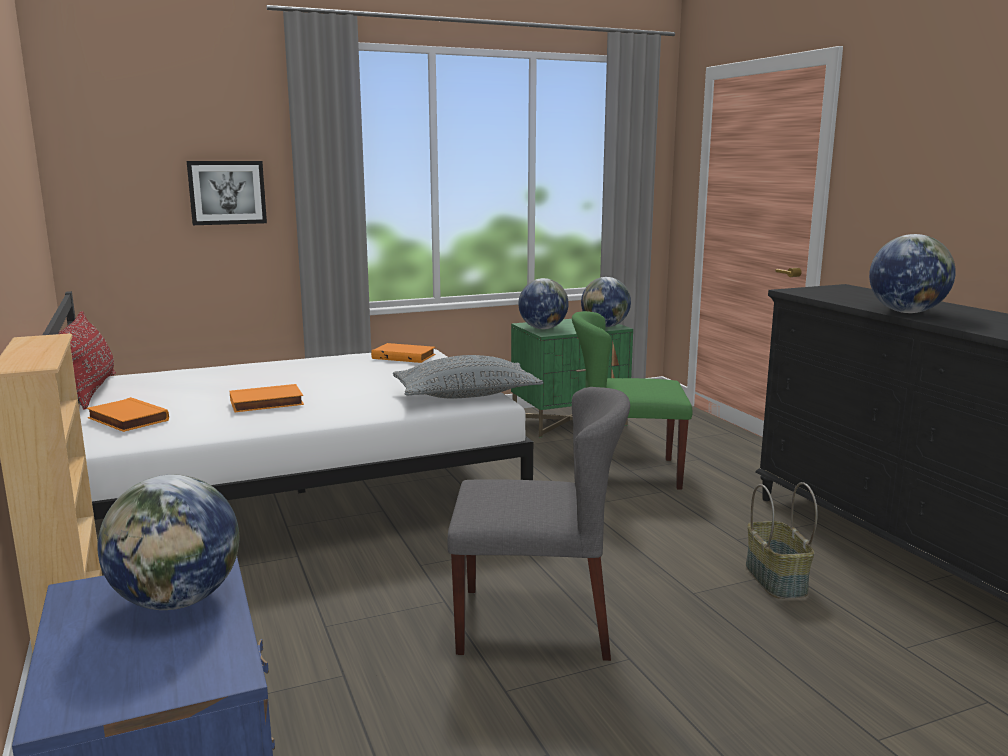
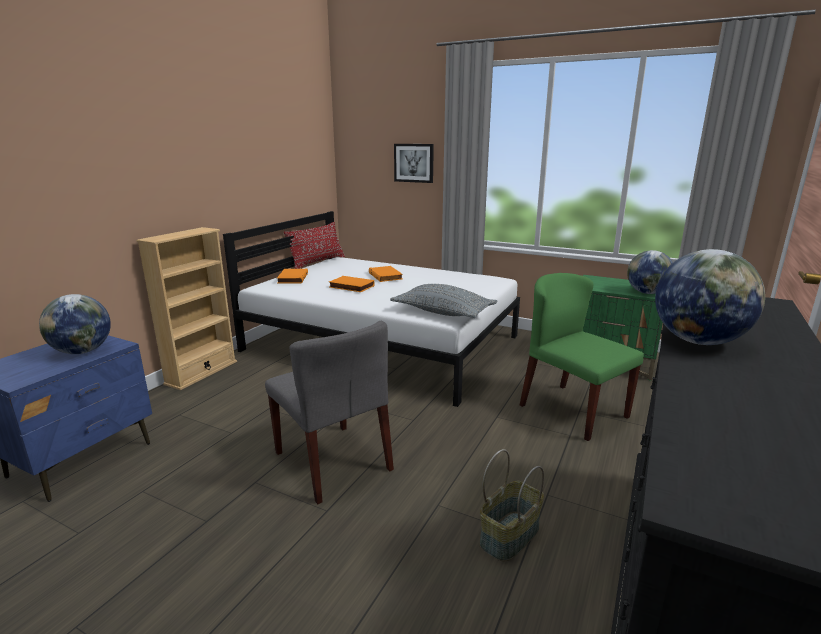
camera: 50 degrees right, 5 degrees up
(404, 356) = (479, 280): orange book -> orange book (386, 276)
(543, 328) = (593, 283): globe -> none

